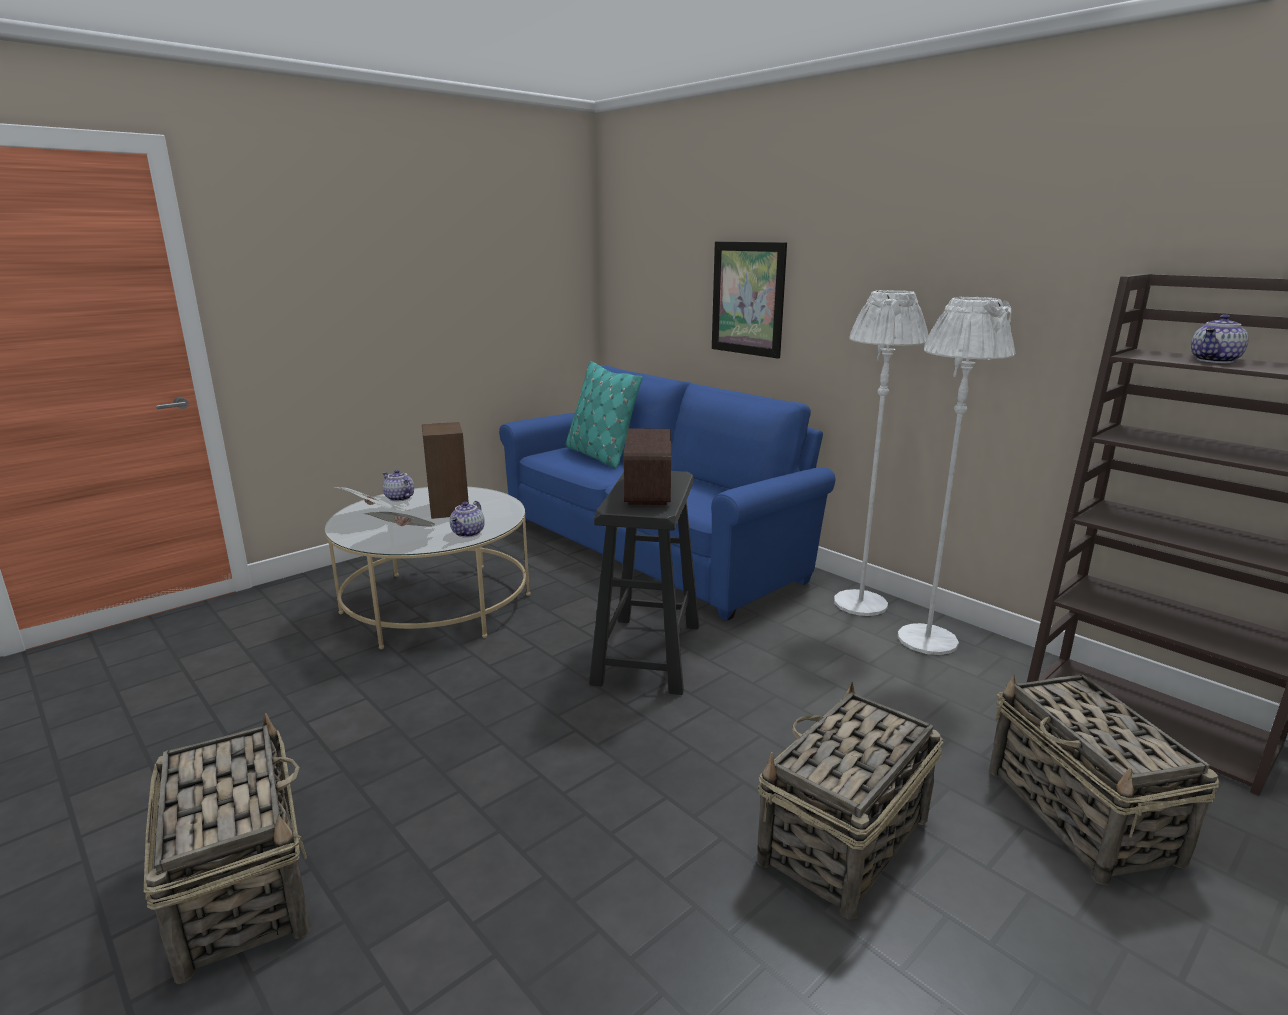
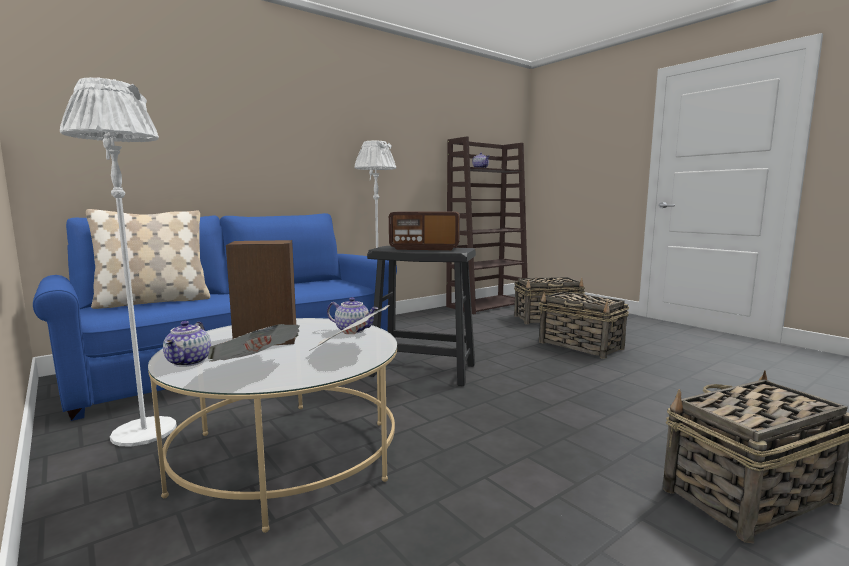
camera: 85 degrees left, 10 degrees down
(398, 498) = (189, 362): teapot -> teapot turned 45 degrees counterclockwise
(600, 455) = (154, 302): turquoise pillow -> beige pillow
(748, 298) = (242, 148): picture -> none
(927, 640) = (422, 319): white floor lamp -> white floor lamp (144, 432)

